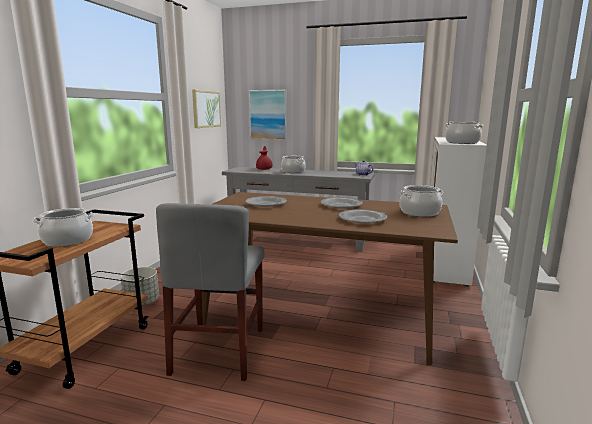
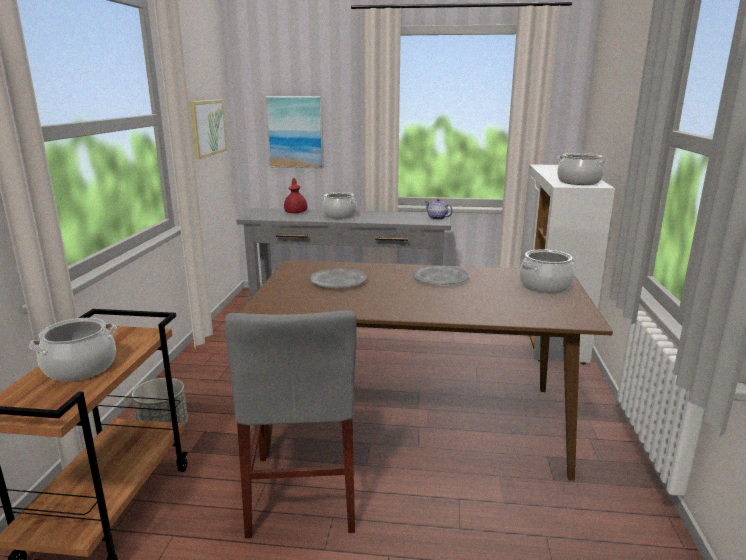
camera: 10 degrees left, 5 degrees up
(362, 219) = (481, 303): grey plate -> none

